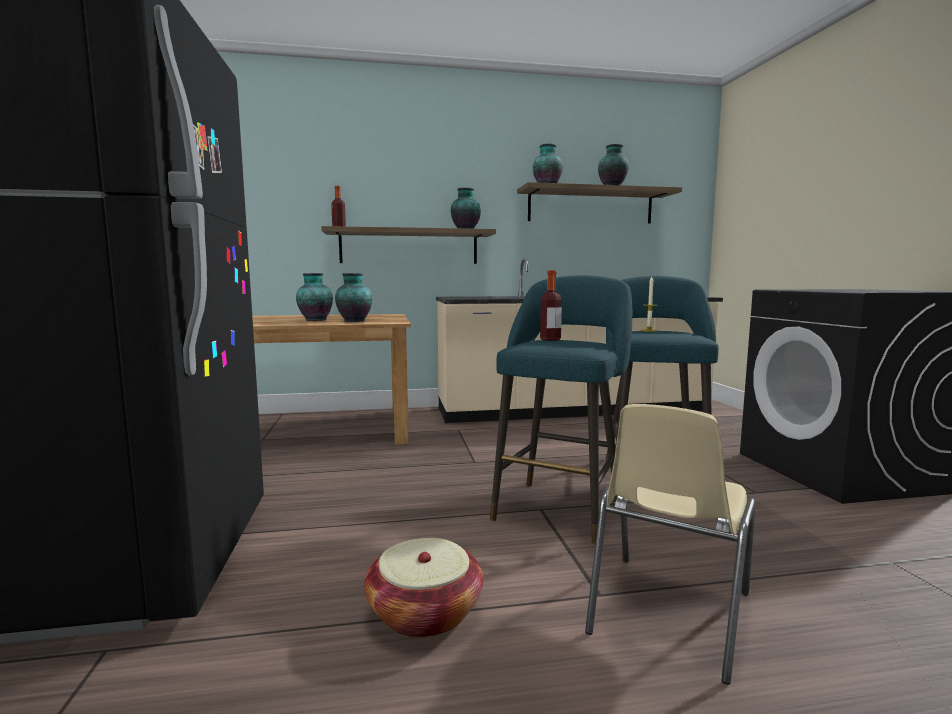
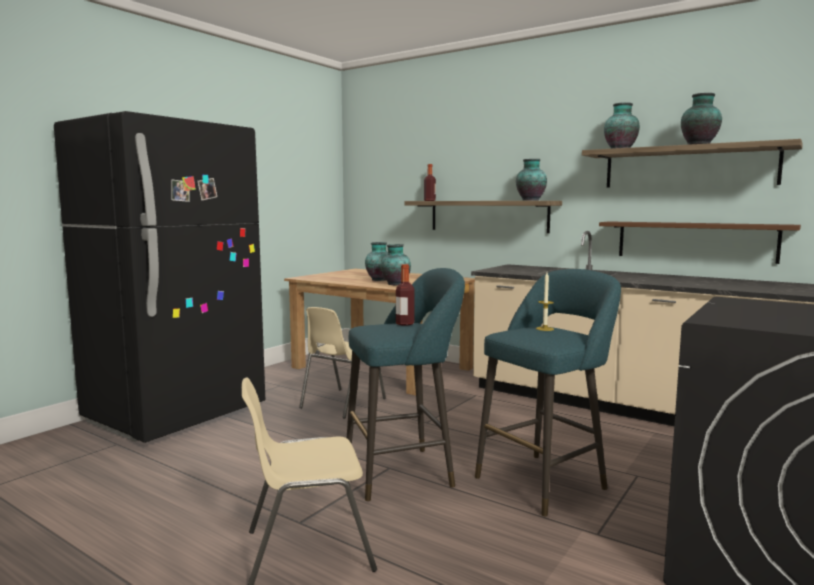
camera: 45 degrees right, 0 degrees up
(352, 472) = (341, 403): none -> beige chair
(425, 612) = (217, 485): basket -> none
(597, 267) = (695, 241): none -> brown shelf

